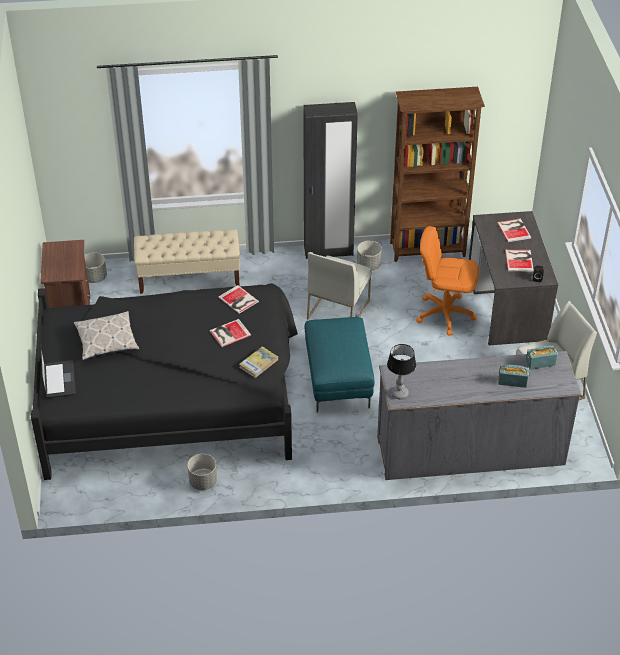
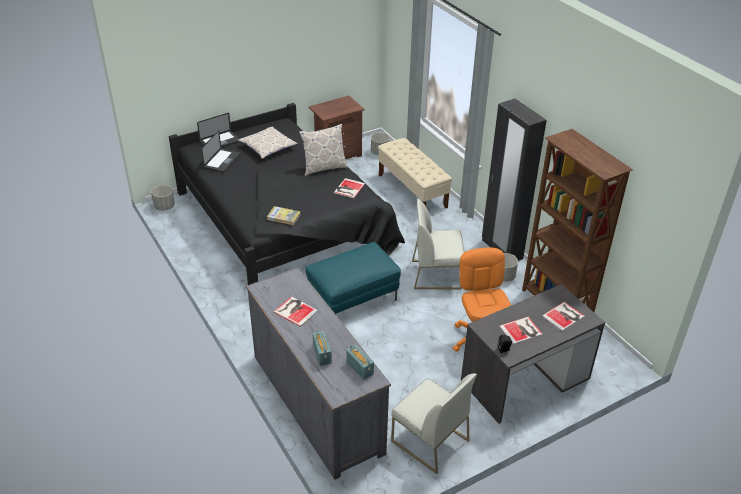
camera: 65 degrees right, 5 degrees down
(106, 388) = (222, 161): none -> laptop
(185, 307) = (324, 167): none -> pillow
(203, 482) = (207, 260): grey planter -> grey planter (164, 207)
(229, 333) = (308, 194): book -> book (295, 310)
(400, 394) = (268, 287): table lamp -> none

